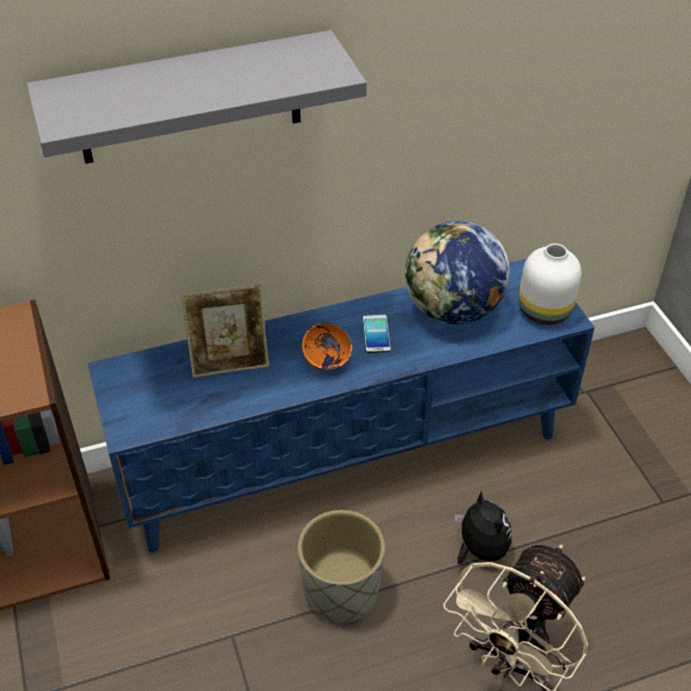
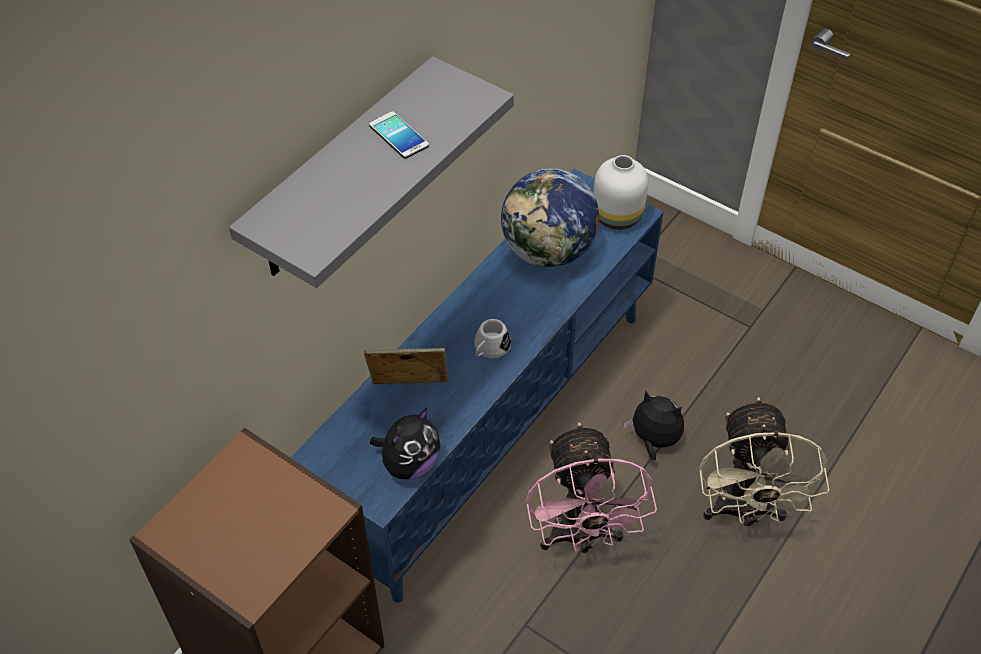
camera: 35 degrees left, 5 degrees up
(176, 416) = (409, 464): none -> plush toy
(229, 361) = (409, 392): picture frame -> picture frame turned 135 degrees counterclockwise
(327, 362) = (489, 349): orange bowl -> white mug
(342, 592) = (580, 537): grey planter -> pink fan
(376, 334) = (507, 304): phone -> phone (399, 136)

